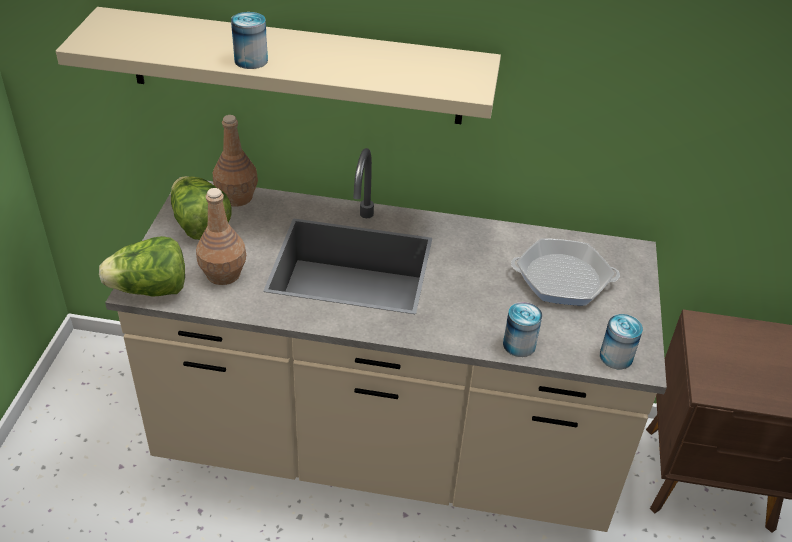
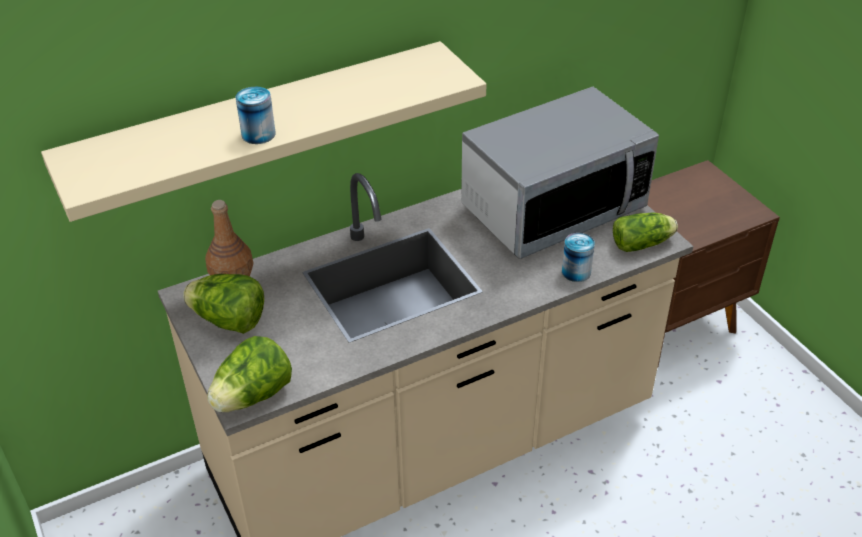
camera: 35 degrees left, 0 degrees up
(224, 274) = (300, 348): brown bottle -> none
(562, 279) = (553, 208): frying pan -> microwave
(616, 357) = (643, 243): can -> lettuce

